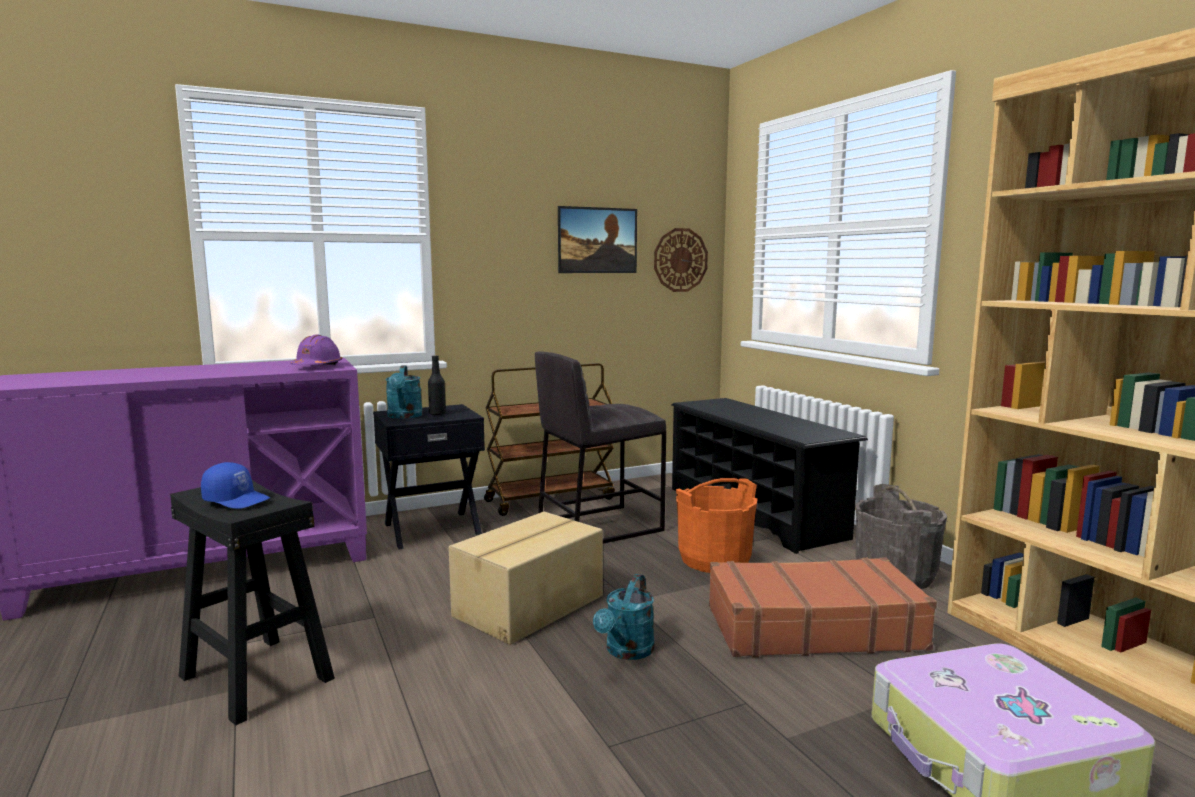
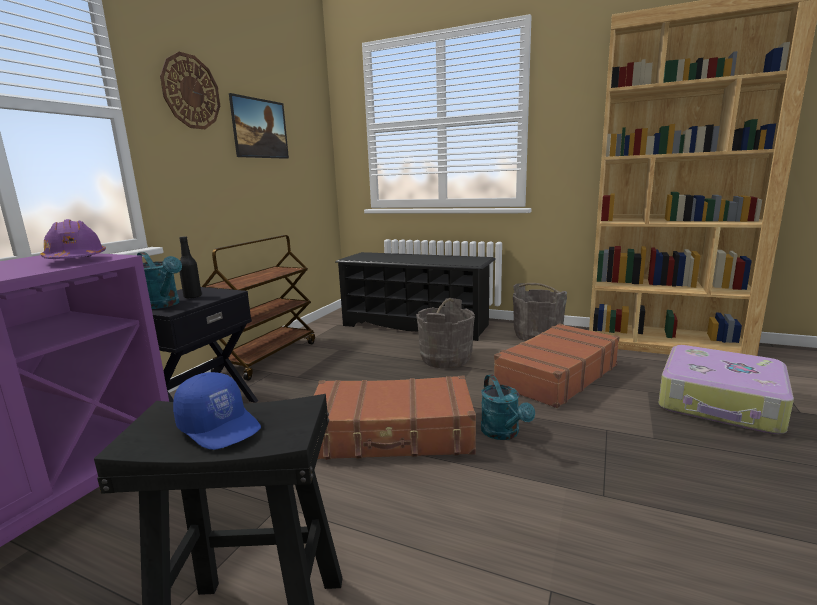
camera: 40 degrees left, 5 degrees up
(237, 500) = (220, 426): blue cap -> blue cap turned 60 degrees clockwise
(531, 606) = (392, 434): cardboard box -> brown suitcase
(598, 526) = (337, 363): grey stool -> none
(680, 260) = (311, 149): wall clock -> wall clock (191, 92)
(714, 559) = (445, 359): orange bucket -> grey bucket

